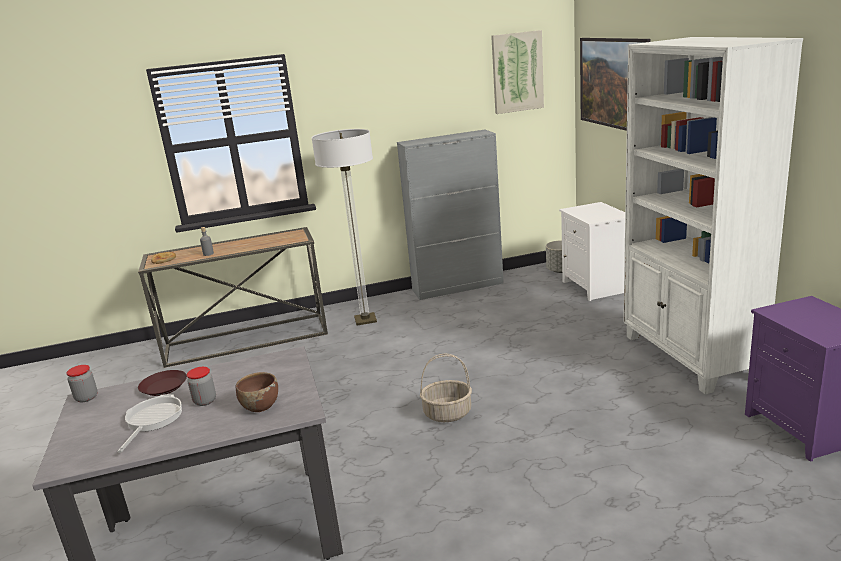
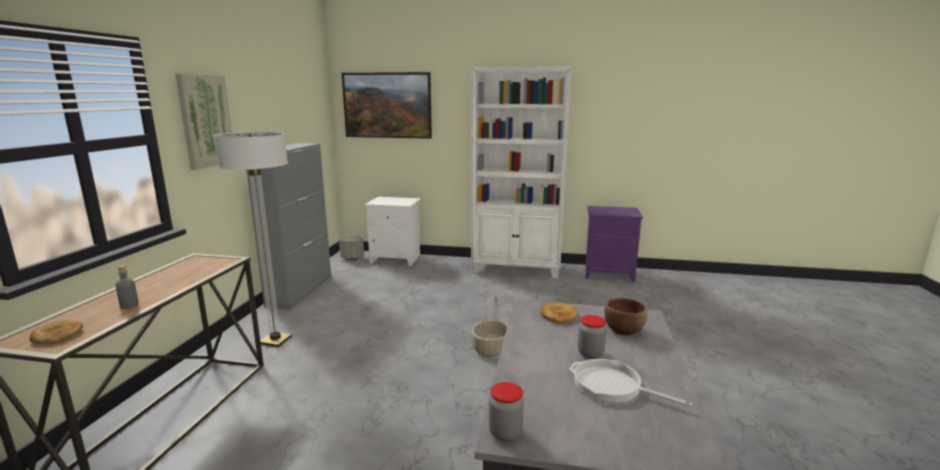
camera: 65 degrees left, 5 degrees down
(164, 386) = (531, 373): brown plate -> none
(276, 372) = (558, 315): none -> bread
(517, 72) = (305, 95): picture -> picture (205, 121)

